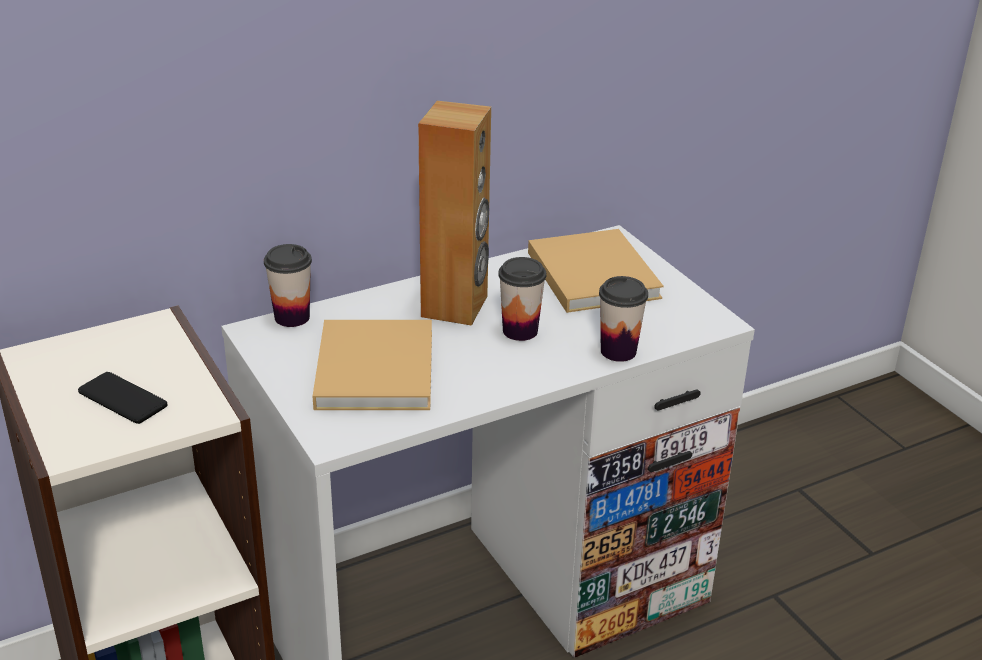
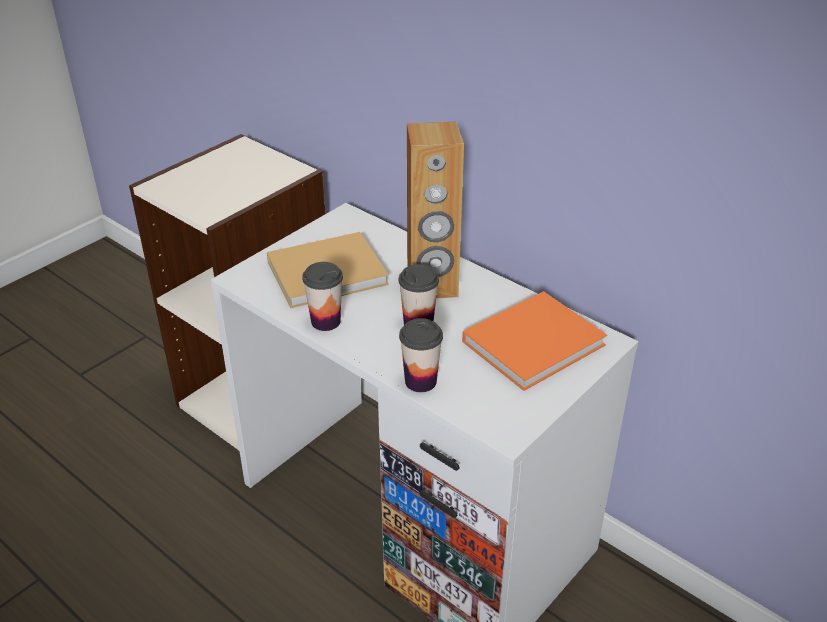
camera: 70 degrees right, 5 degrees up
(122, 399) = (212, 185): phone -> none
(292, 317) = (371, 224): cup -> cup (325, 321)
(591, 273) = (536, 342): beige book -> orange book

